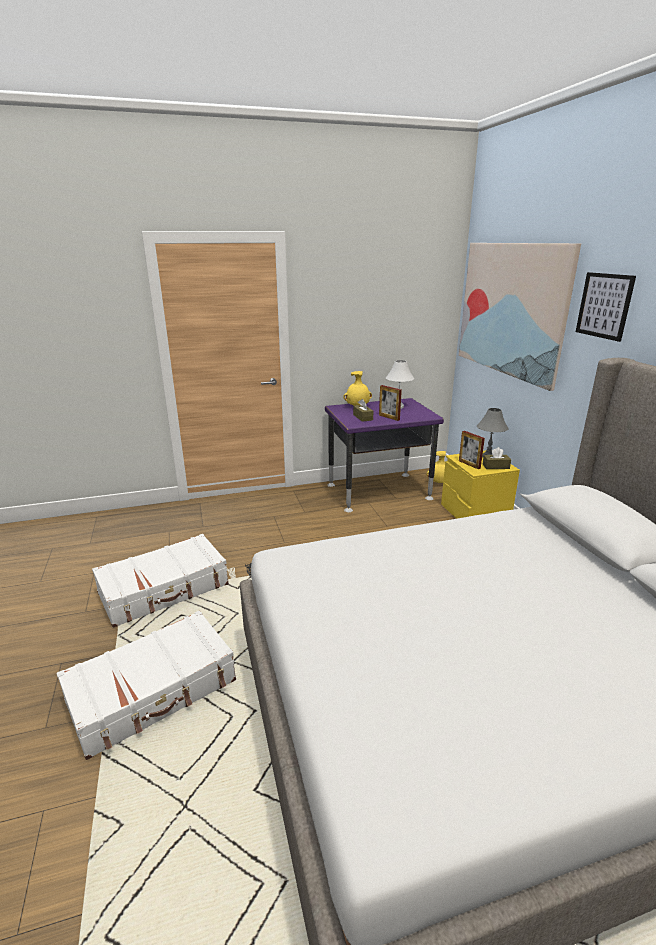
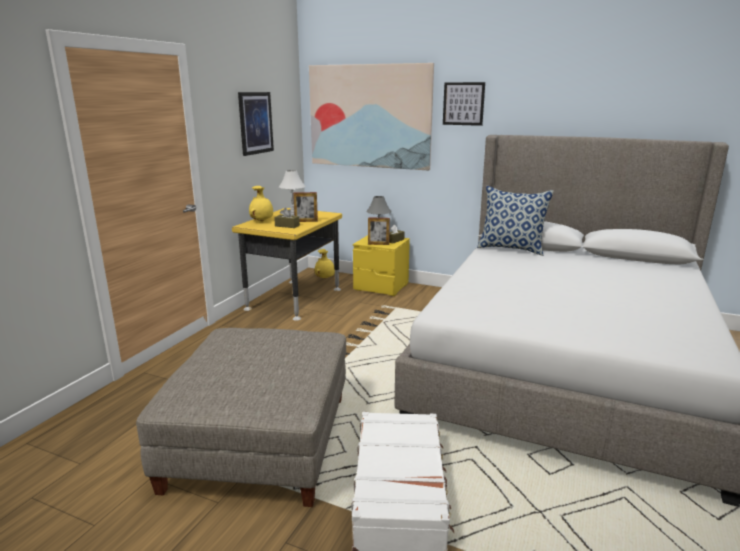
camera: 50 degrees left, 5 degrees down
(165, 589) = (261, 440): white suitcase -> grey ottoman
(377, 307) = (255, 123): none -> picture
(379, 491) = (294, 298): purple desk -> yellow desk
(547, 529) = (511, 249): none -> pillow

